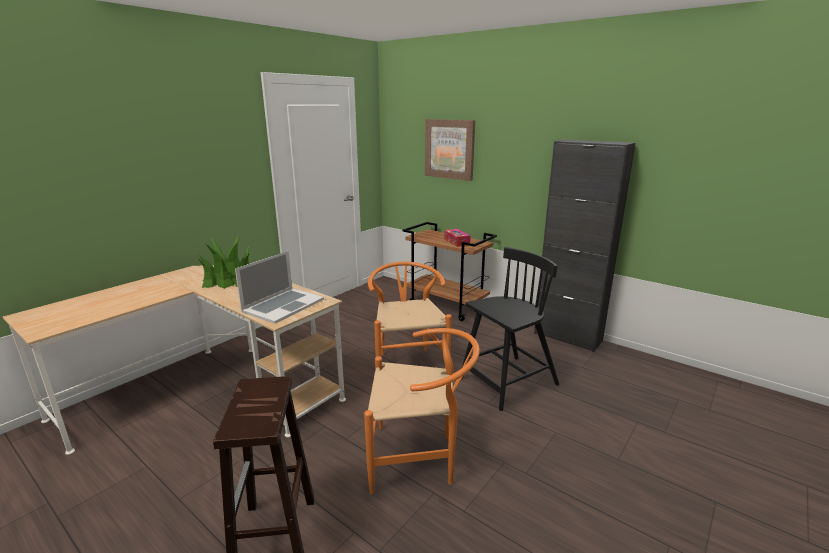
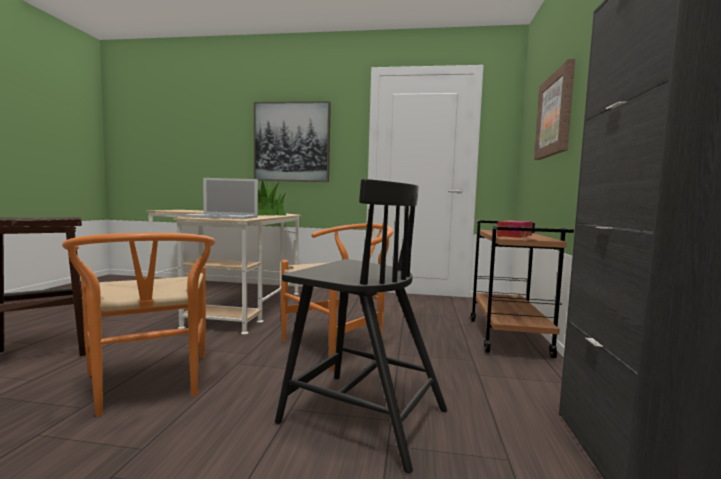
camera: 60 degrees right, 15 degrees down
(182, 171) = (292, 142): none -> picture

